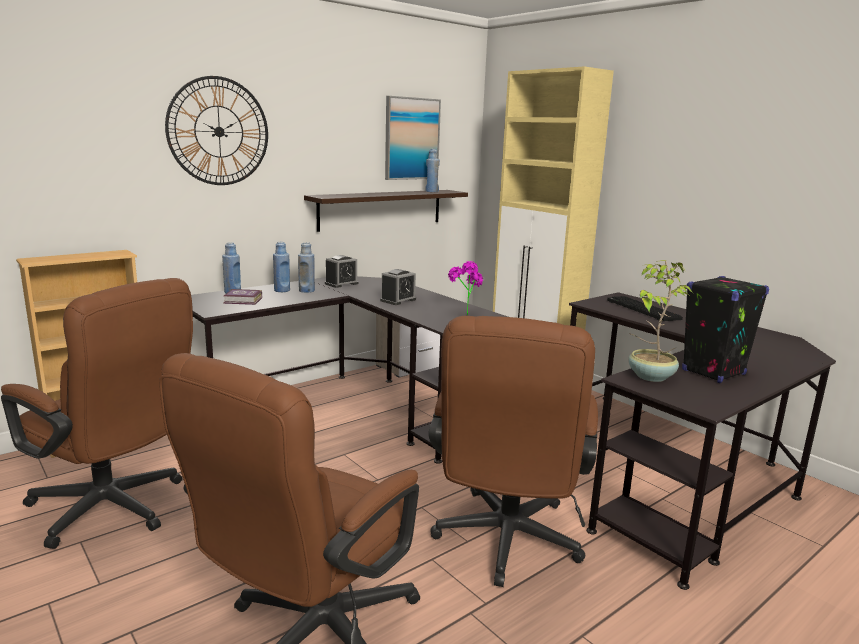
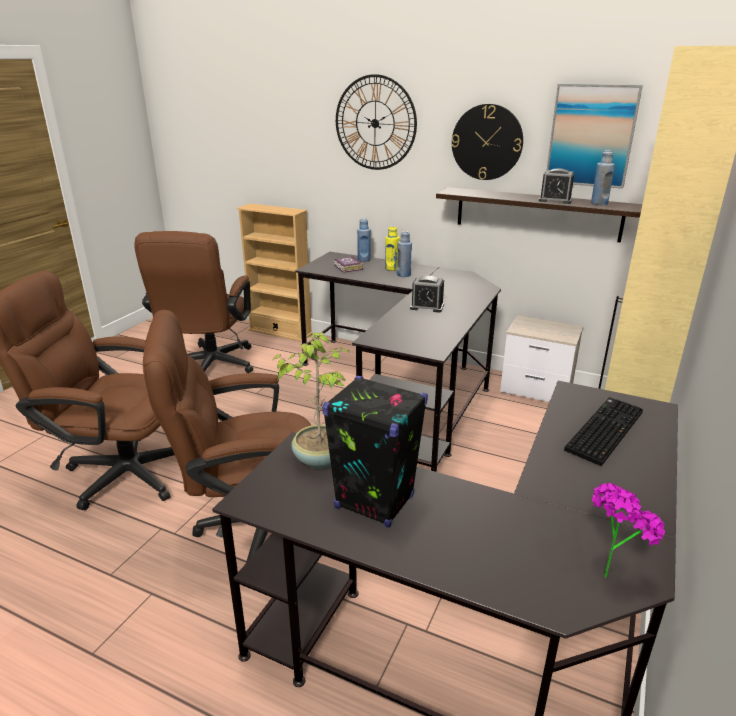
camera: 65 degrees right, 10 degrees up
(282, 290) = (392, 269): blue bottle -> yellow bottle
(336, 148) = (487, 142): none -> wall clock
(341, 284) = (445, 278): alarm clock -> alarm clock (555, 200)
(464, 313) = (425, 338): potted plant -> potted plant (609, 569)

